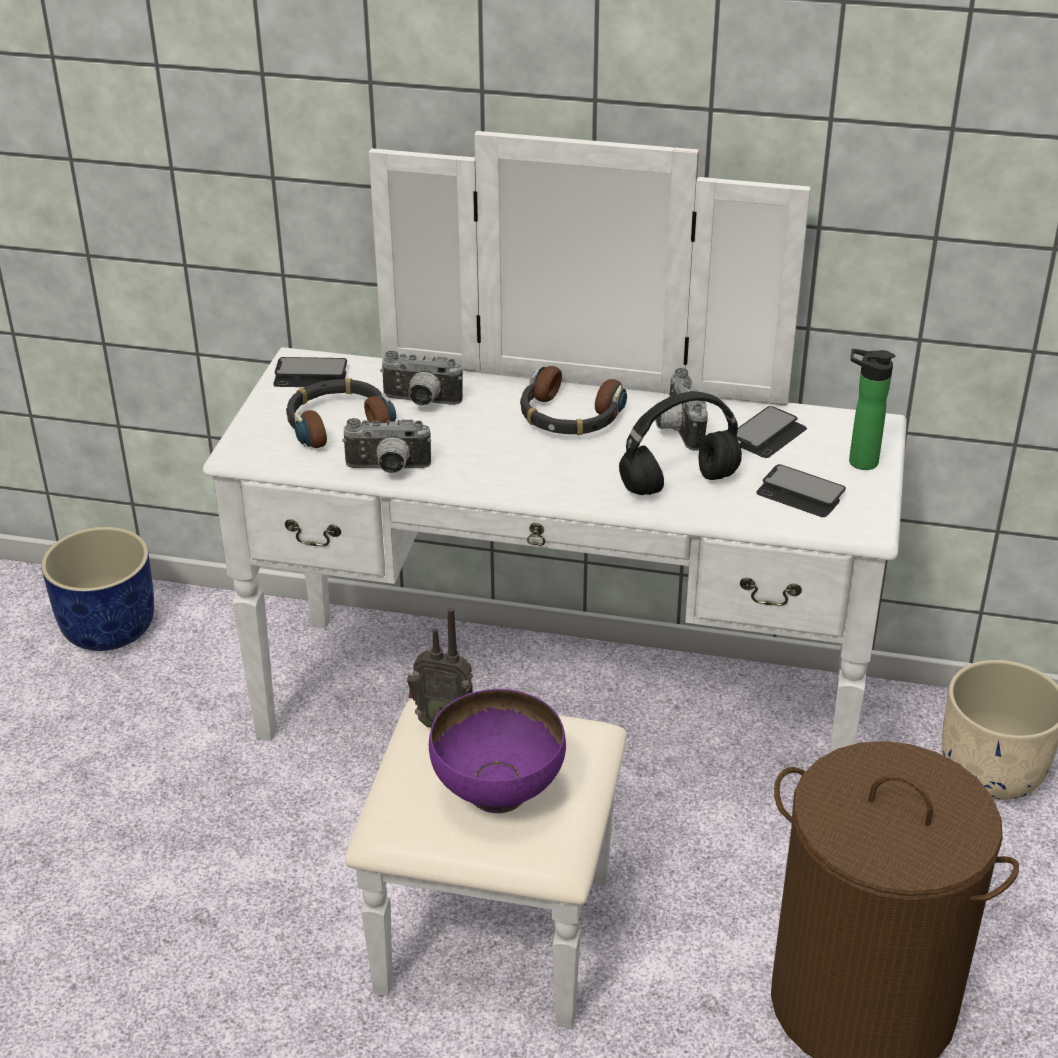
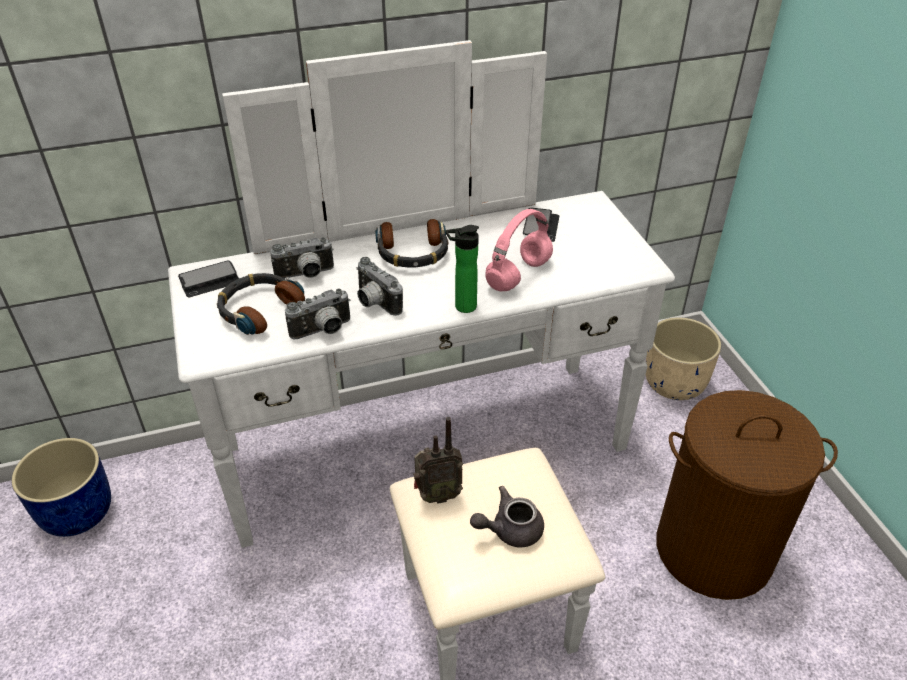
camera: 30 degrees left, 5 degrees up
(497, 793) = (509, 530): purple bowl -> grey teapot
(676, 429) = (485, 240): camera -> camera (374, 303)
(678, 484) = (518, 276): black headphones -> pink headphones
(800, 493) = (593, 257): phone -> none
(858, 461) = (605, 226): bottle -> bottle (462, 307)

